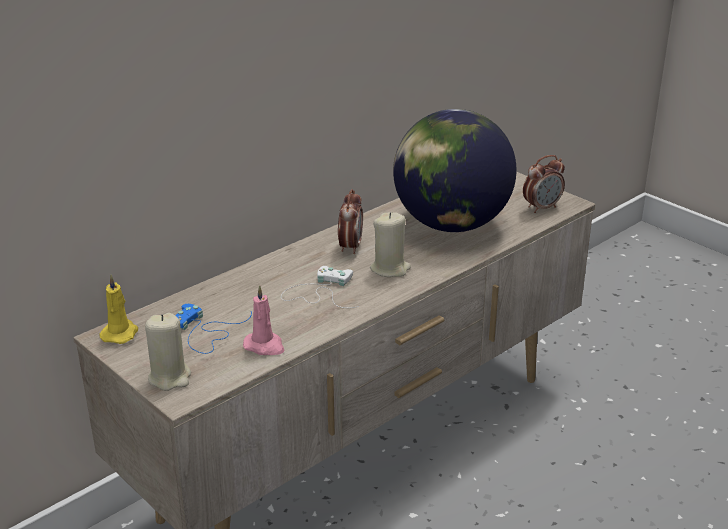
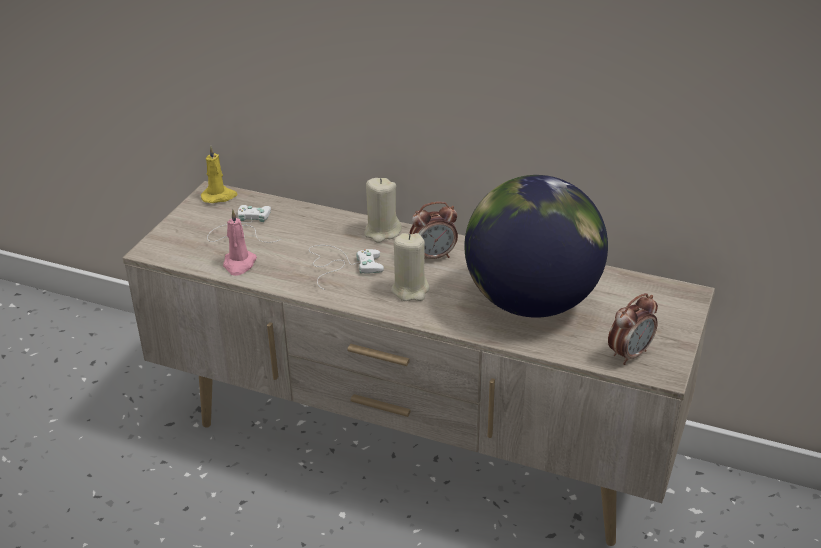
camera: 65 degrees right, 5 degrees up
(170, 377) = (173, 237): beige candle -> beige candle (382, 232)
(203, 332) = (243, 230): blue game controller -> white game controller
(542, 208) = (629, 354): alarm clock -> alarm clock turned 75 degrees counterclockwise

